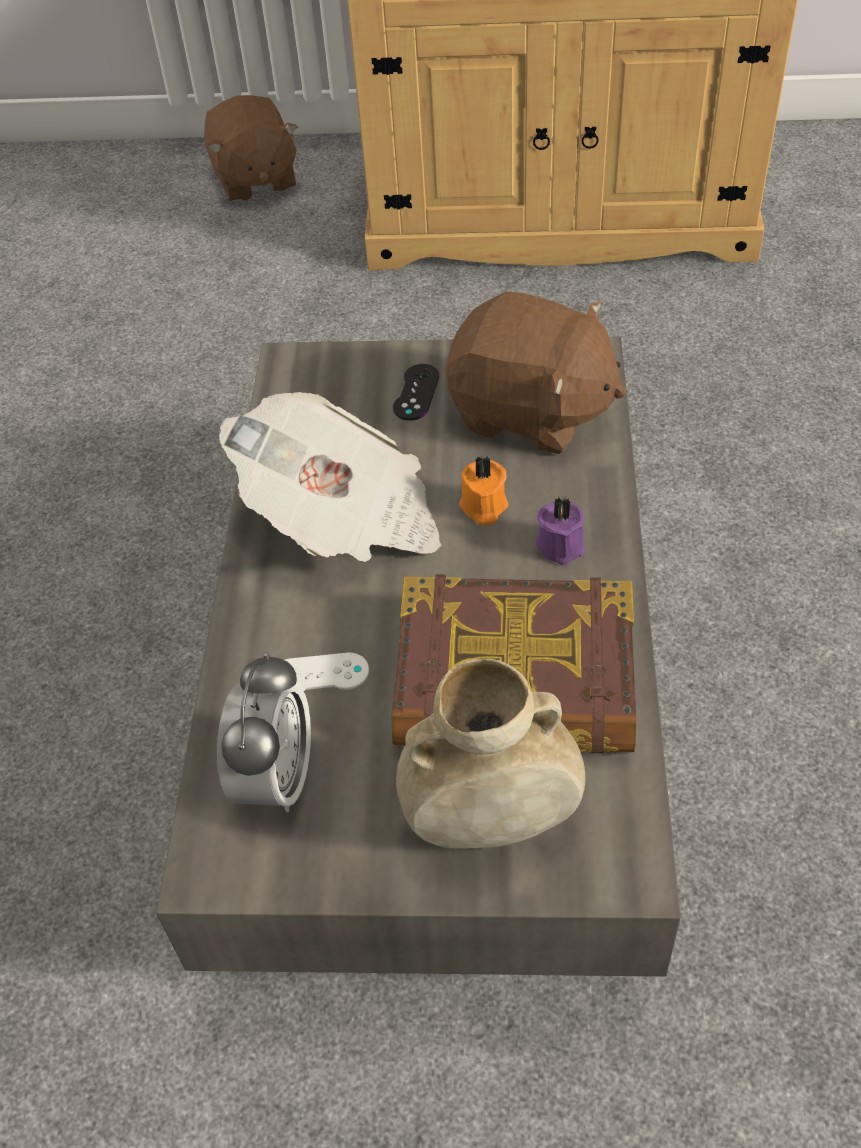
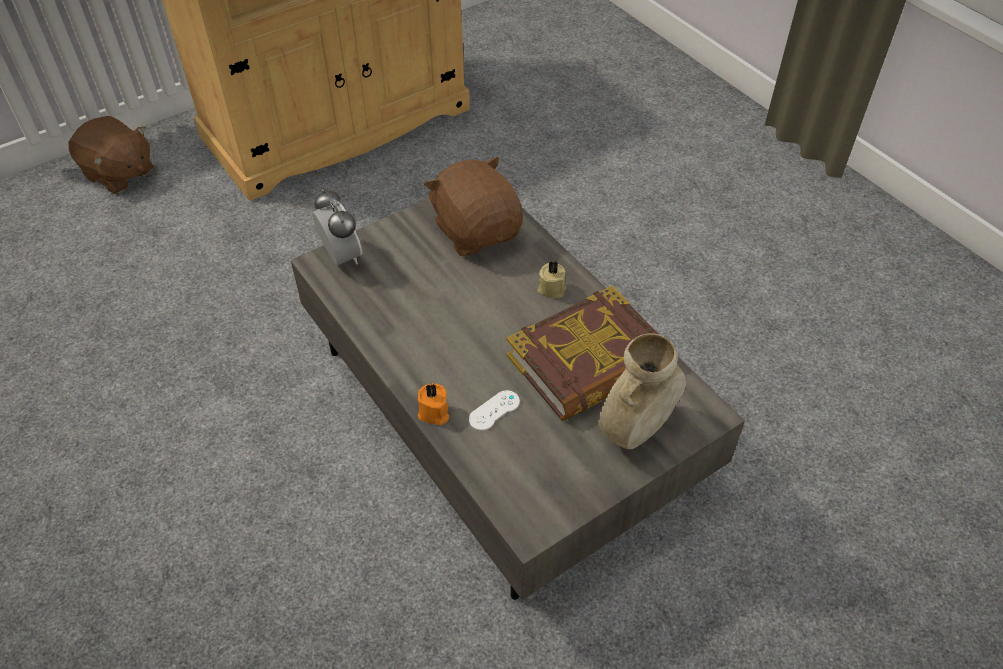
camera: 40 degrees left, 0 degrees up
(275, 778) = (520, 469): alarm clock -> alarm clock (341, 256)
(344, 519) = (432, 330): newspaper -> none
(416, 392) = (407, 247): black game controller -> none
(483, 507) = (497, 289): orange candle -> orange candle (434, 413)
(531, 413) = (477, 231): brown plush toy -> brown plush toy turned 105 degrees counterclockwise
(561, 544) = (551, 288): purple candle -> beige candle

